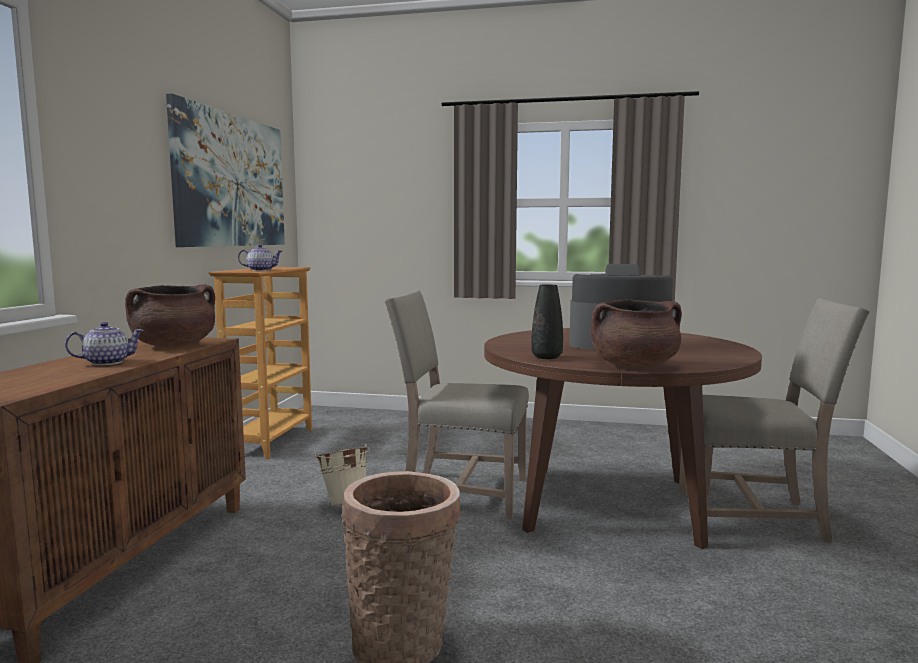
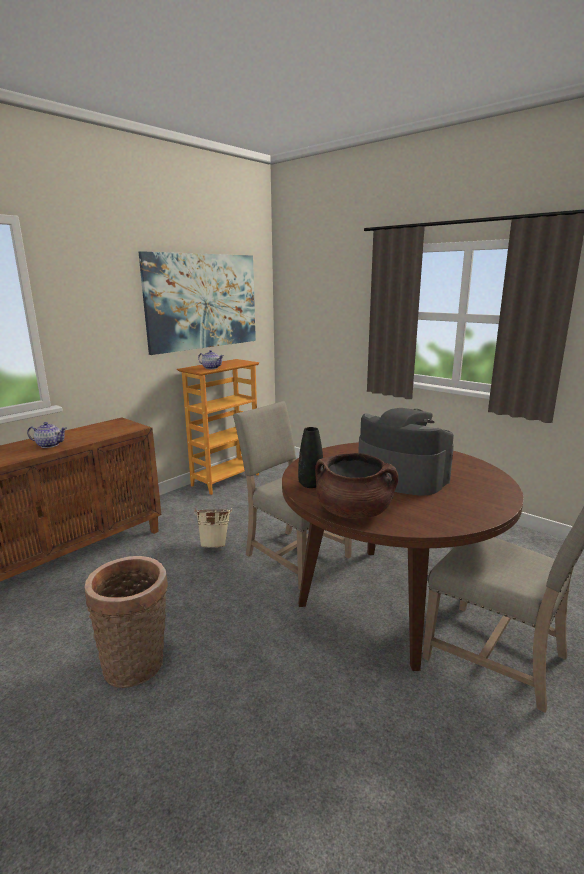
camera: 30 degrees right, 10 degrees up
(174, 345) = (108, 431): brown cooking pot -> none

